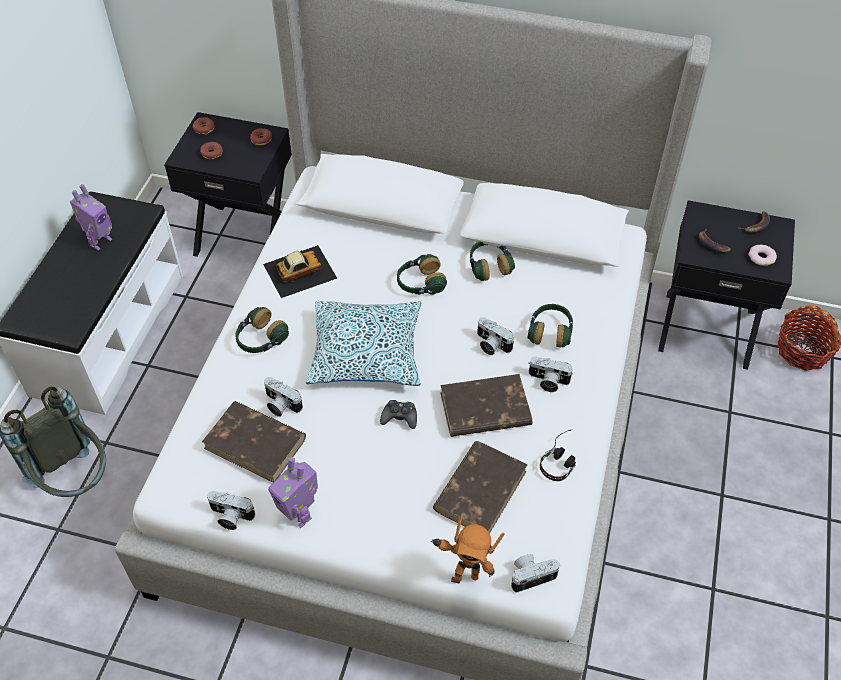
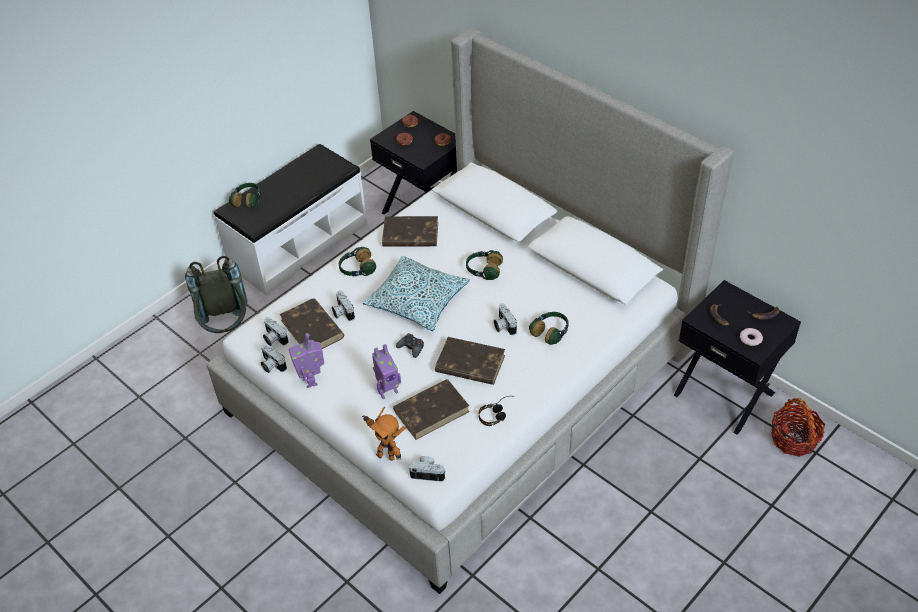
camera: 30 degrees right, 5 degrees down
(100, 242) = (306, 177): toy robot -> toy robot (388, 391)
(299, 271) = (410, 235): toy car -> brown book
(489, 266) = (539, 275): headphones -> headphones (247, 200)
(547, 381) = (525, 363): camera -> camera (274, 338)

